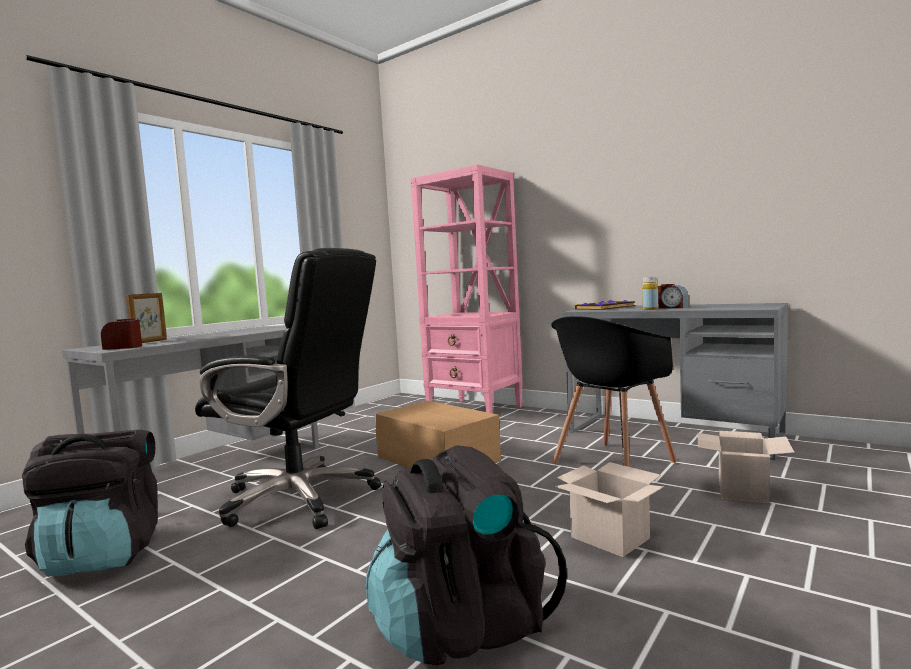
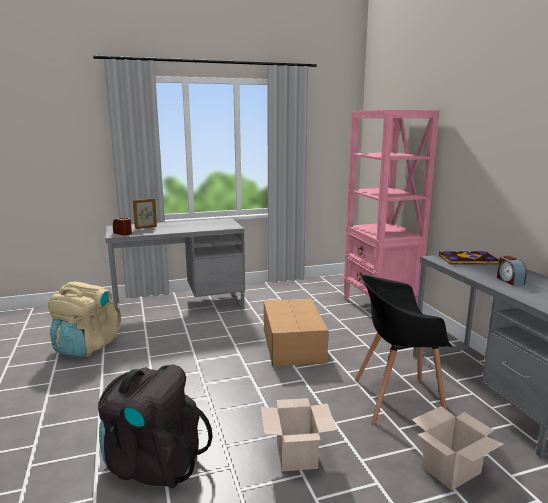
camera: 35 degrees right, 10 degrees up
(103, 555) = (86, 346): black backpack -> beige backpack
(300, 499) = (189, 346): black office chair -> none
(650, 309) = (484, 277): yellow bottle -> none

